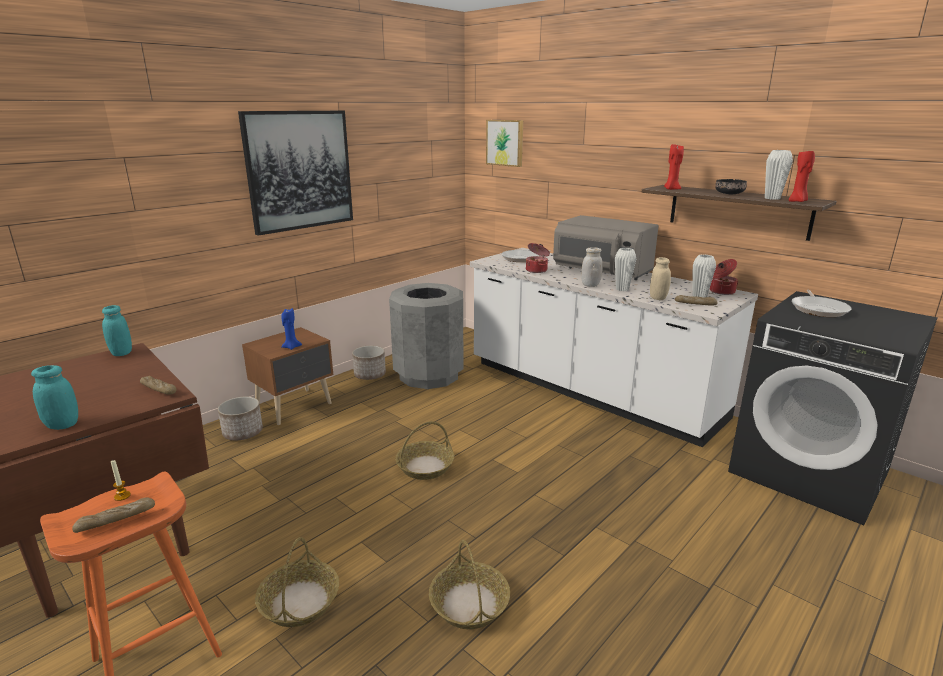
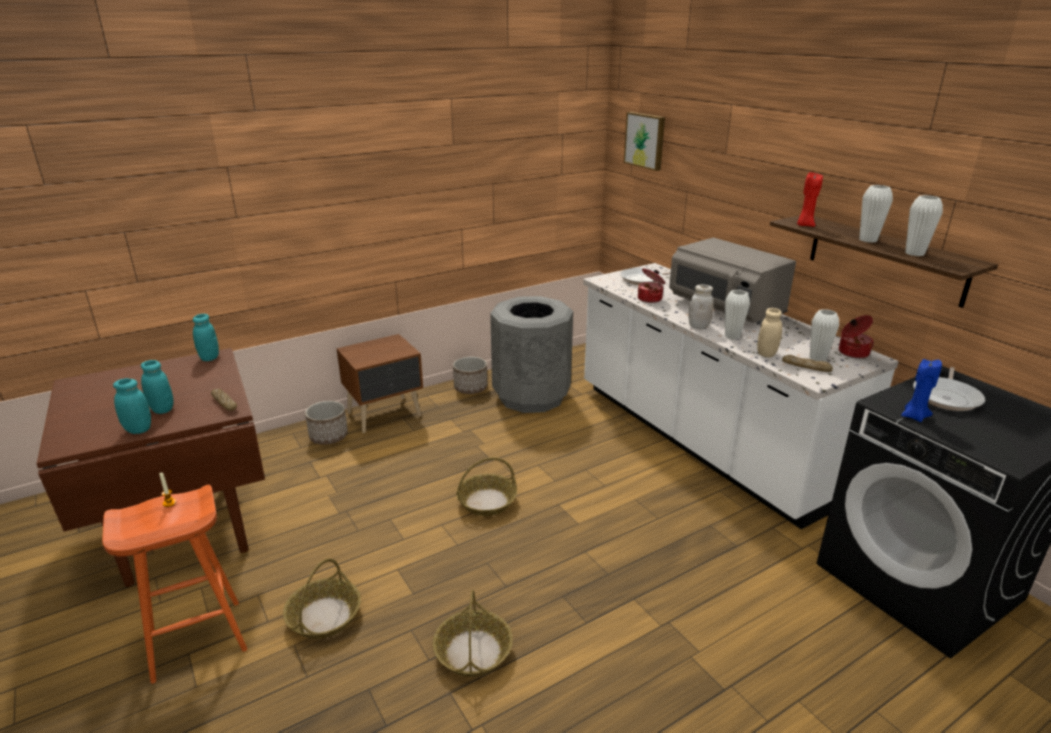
camera: 15 degrees right, 5 degrees up
(85, 403) = (162, 409): none -> turquoise jar
(116, 520) = (157, 525): bread -> none
(291, 347) = (380, 357): blue candle -> blue candle (914, 416)
(299, 170) = (404, 173): picture -> none
(728, 194) = (868, 240): black bowl -> white vase
(798, 201) = (941, 262): red candle -> none

